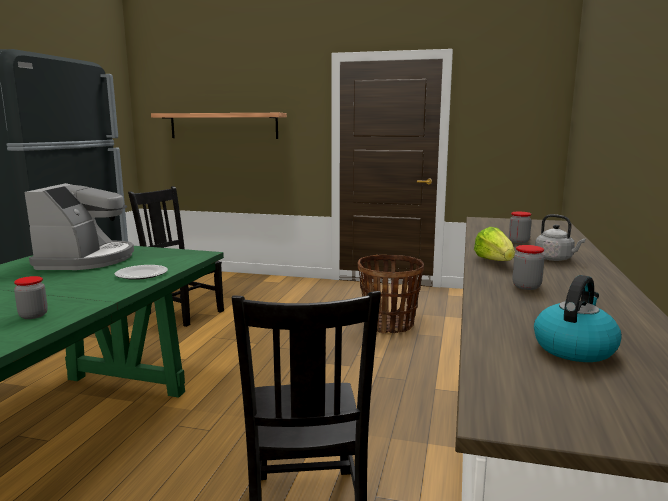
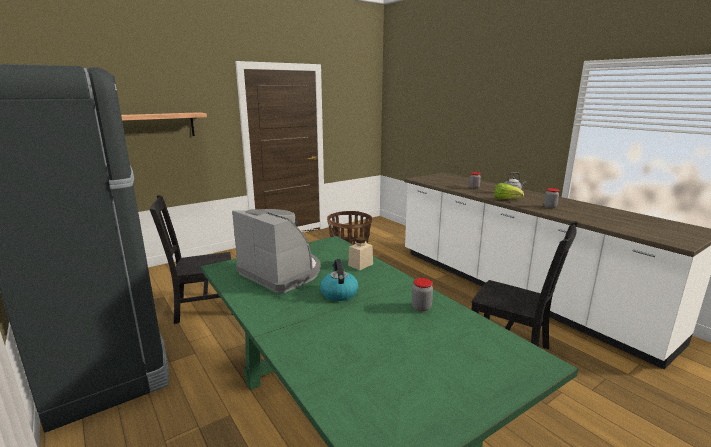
camera: 50 degrees left, 5 degrees up
(141, 274) = (360, 265): plate -> beige jar
(574, 348) = (626, 222): kettle -> kettle (338, 293)

